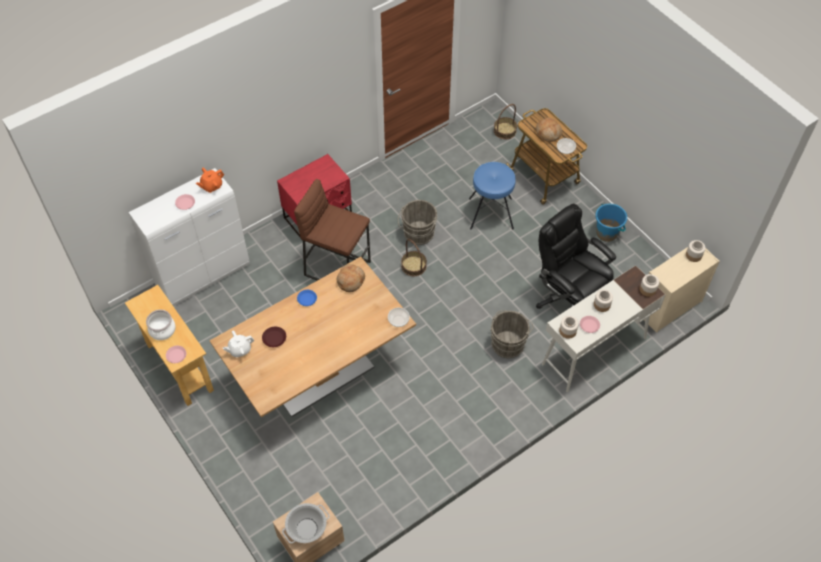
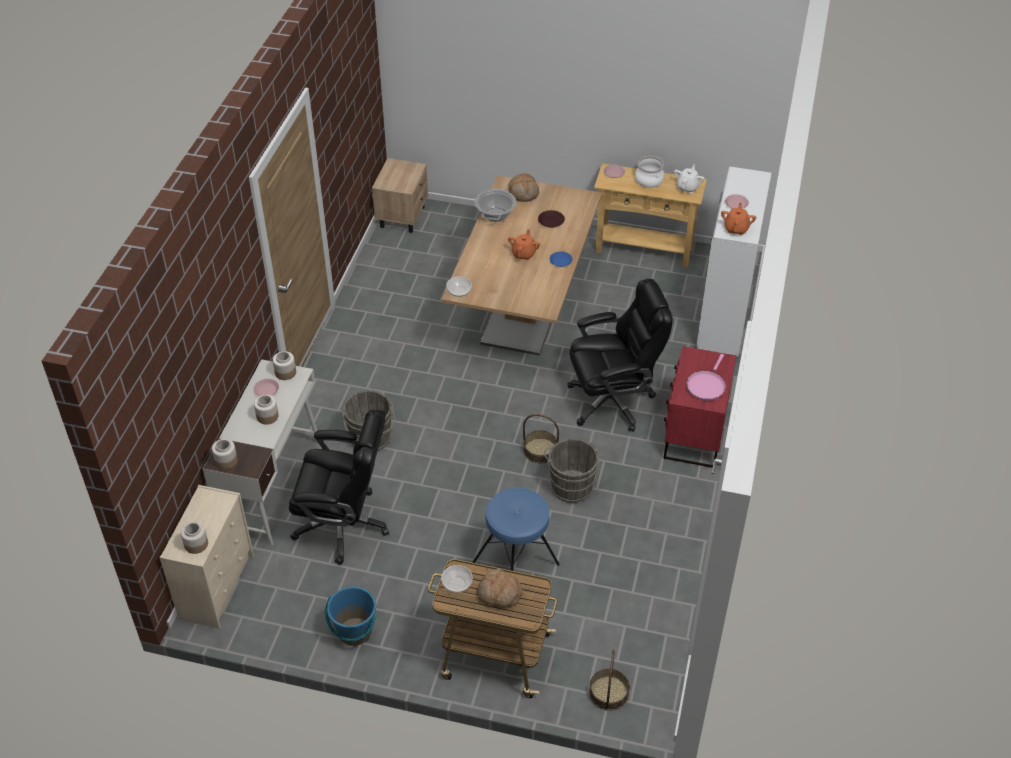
camera: 140 degrees right, 10 degrees down
(239, 350) = (568, 200): white teapot -> white teapot (687, 187)
(307, 528) = (396, 173): cooking pot -> cooking pot (495, 215)
(316, 174) = (706, 385): none -> pink frying pan
(324, 322) = (524, 254): none -> orange teapot
(338, 268) = (612, 401): brown stool -> black office chair
(350, 280) = (540, 296): bread -> bread (523, 193)

